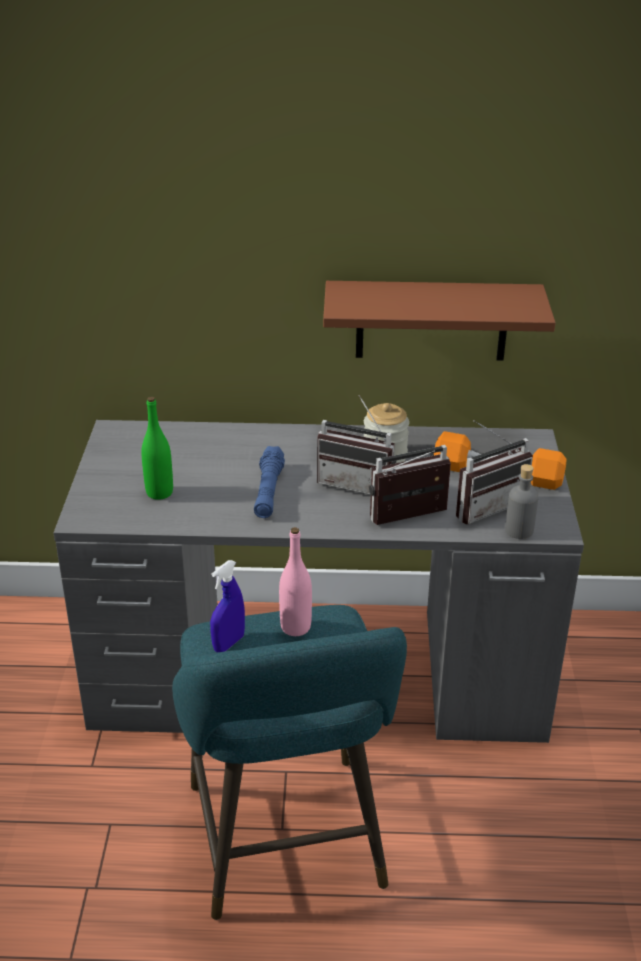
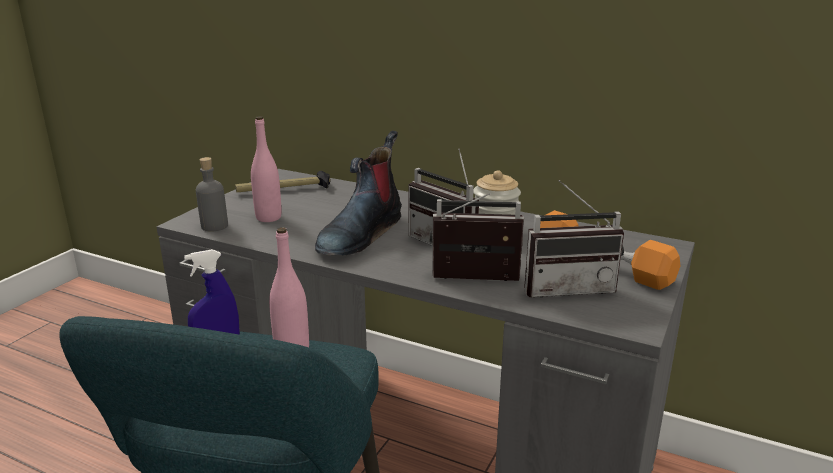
camera: 25 degrees right, 10 degrees down
(136, 451) = (284, 190): none -> hammer
(159, 492) = (268, 218): green bottle -> pink bottle
(268, 491) = (360, 234): blue flashlight -> boot
(431, 320) = (569, 101): brown shelf -> none
(519, 530) = (588, 316): grey bottle -> grey bottle (214, 226)

